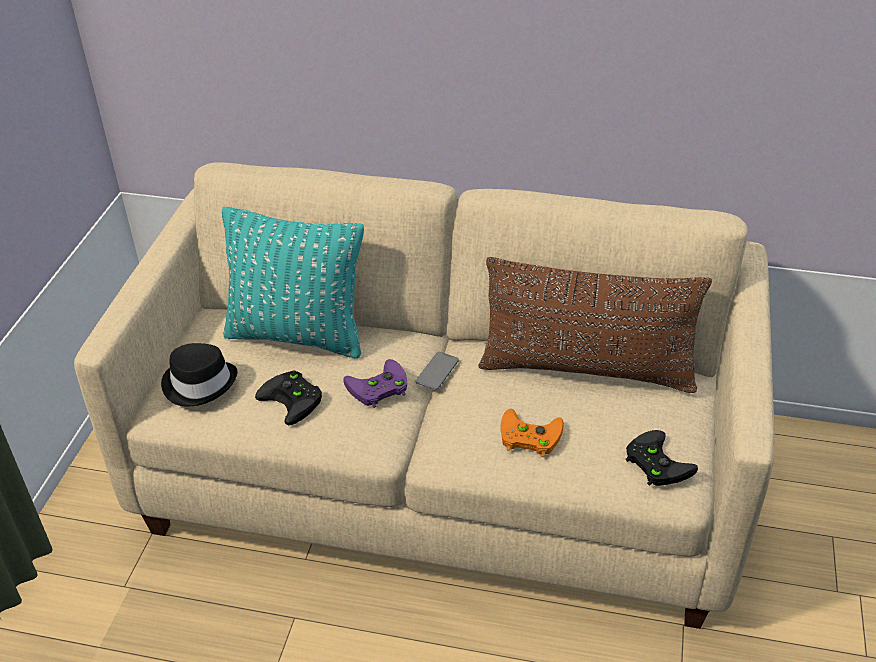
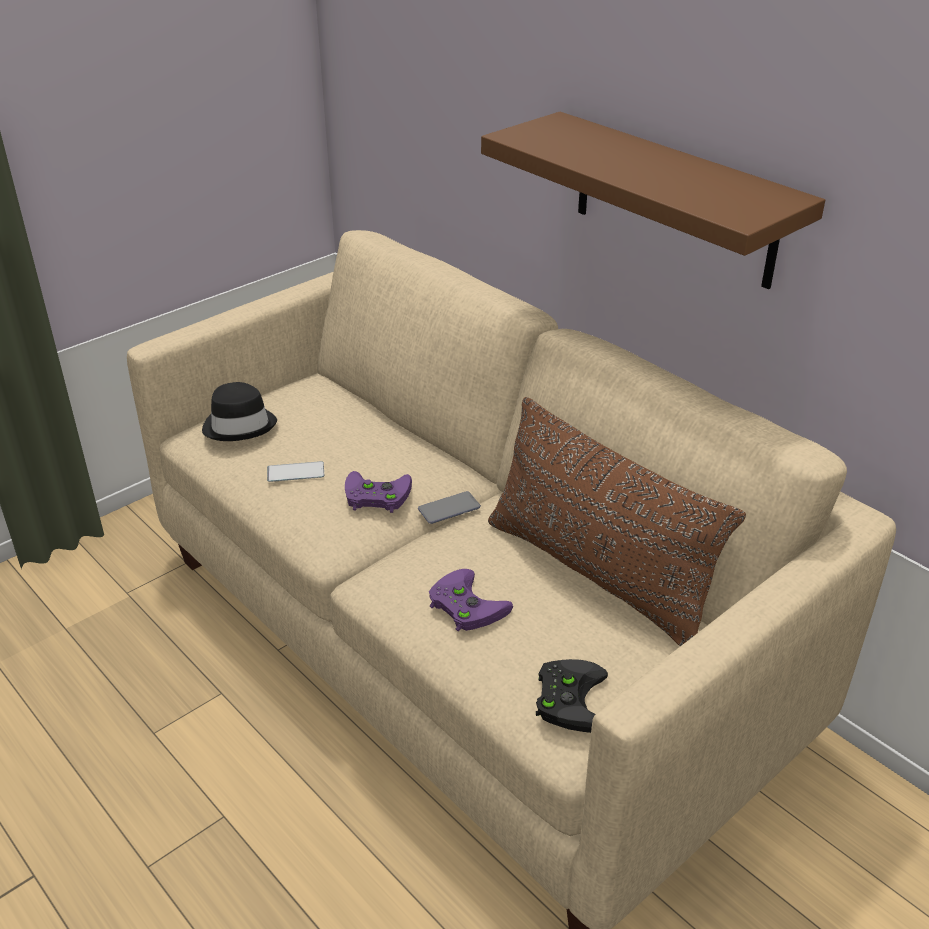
camera: 35 degrees right, 5 degrees down
(294, 400) = (295, 472): black game controller -> phone
(297, 335) = (359, 423): turquoise pillow -> none
(527, 436) = (464, 605): orange game controller -> purple game controller
(533, 62) = (674, 200): none -> brown shelf

